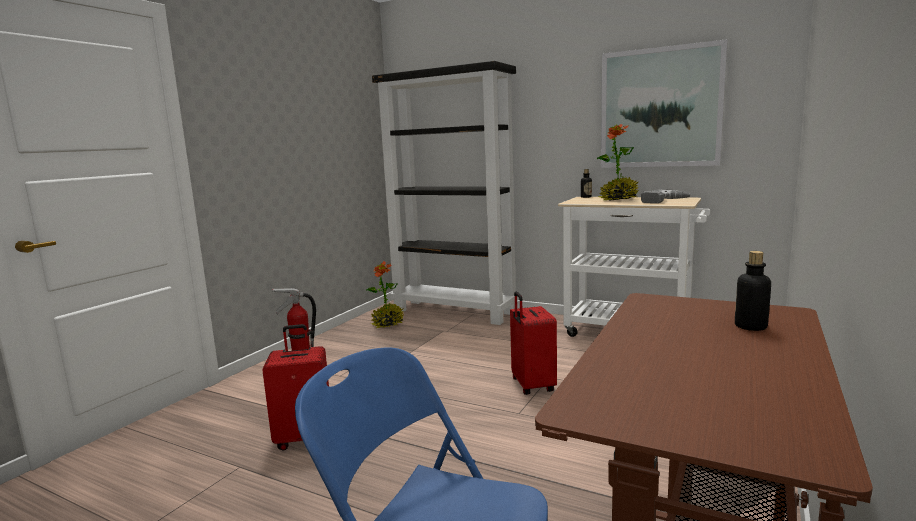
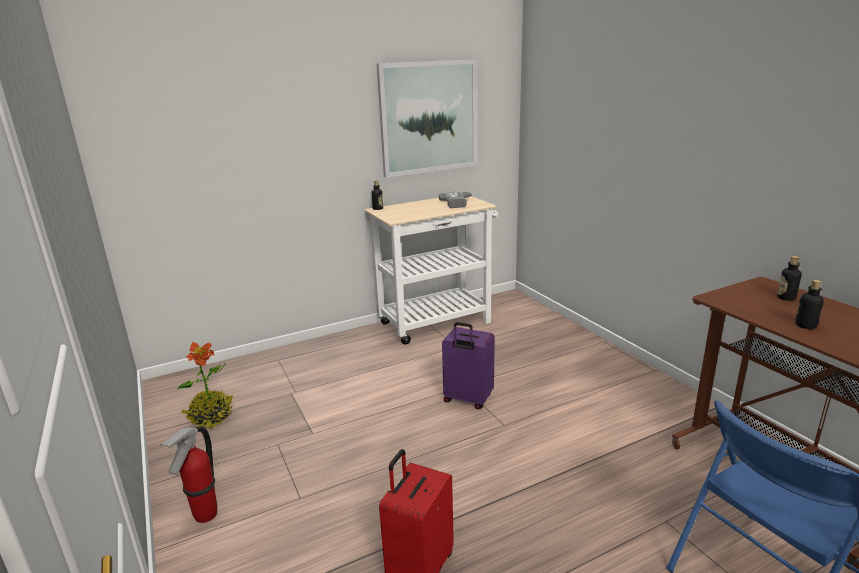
camera: 55 degrees left, 10 degrees up
(455, 311) = (255, 368): black bookcase -> none
(531, 386) = (467, 399): red suitcase -> purple suitcase
(618, 199) = (416, 207): potted plant -> none
(657, 344) = (805, 325): none -> bottle

